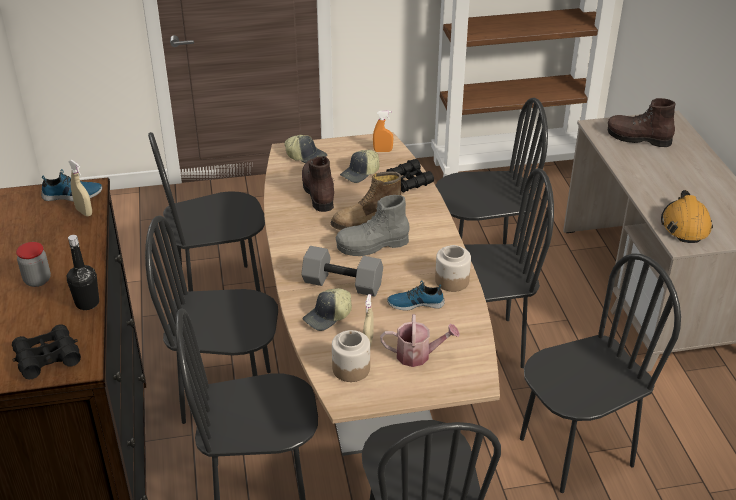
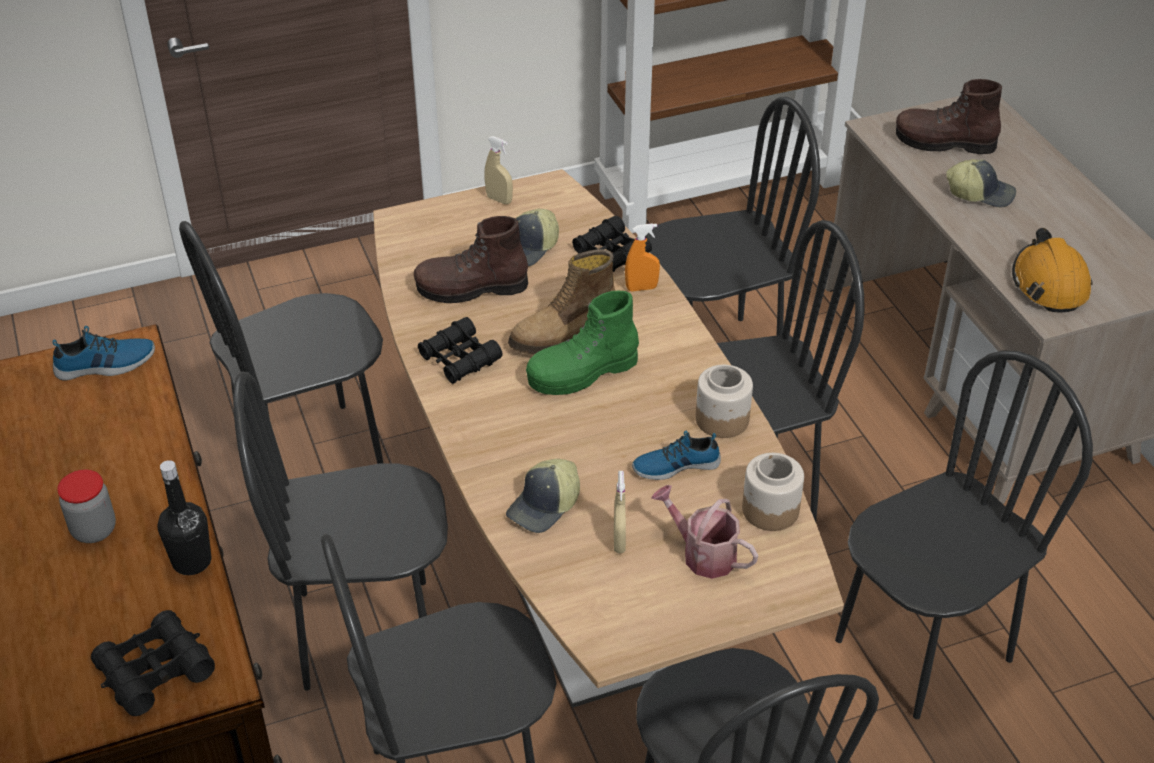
camera: 10 degrees left, 5 degrees up
(84, 212) = (135, 394): beige spray bottle -> beige spray bottle (499, 199)
(300, 229) = (459, 359): none -> black binoculars
(306, 156) = (436, 228): cap -> cap (980, 193)
(318, 192) = (471, 289): brown boot -> brown boot turned 75 degrees counterclockwise
(341, 284) = (551, 447): grey dumbbell -> none
(351, 368) = (604, 591): jar -> jar (770, 509)
(372, 245) = (582, 373): grey boot -> green boot
(383, 151) = (555, 205): orange spray bottle -> orange spray bottle (641, 288)
(418, 355) = (703, 554): watering can -> watering can turned 135 degrees counterclockwise

